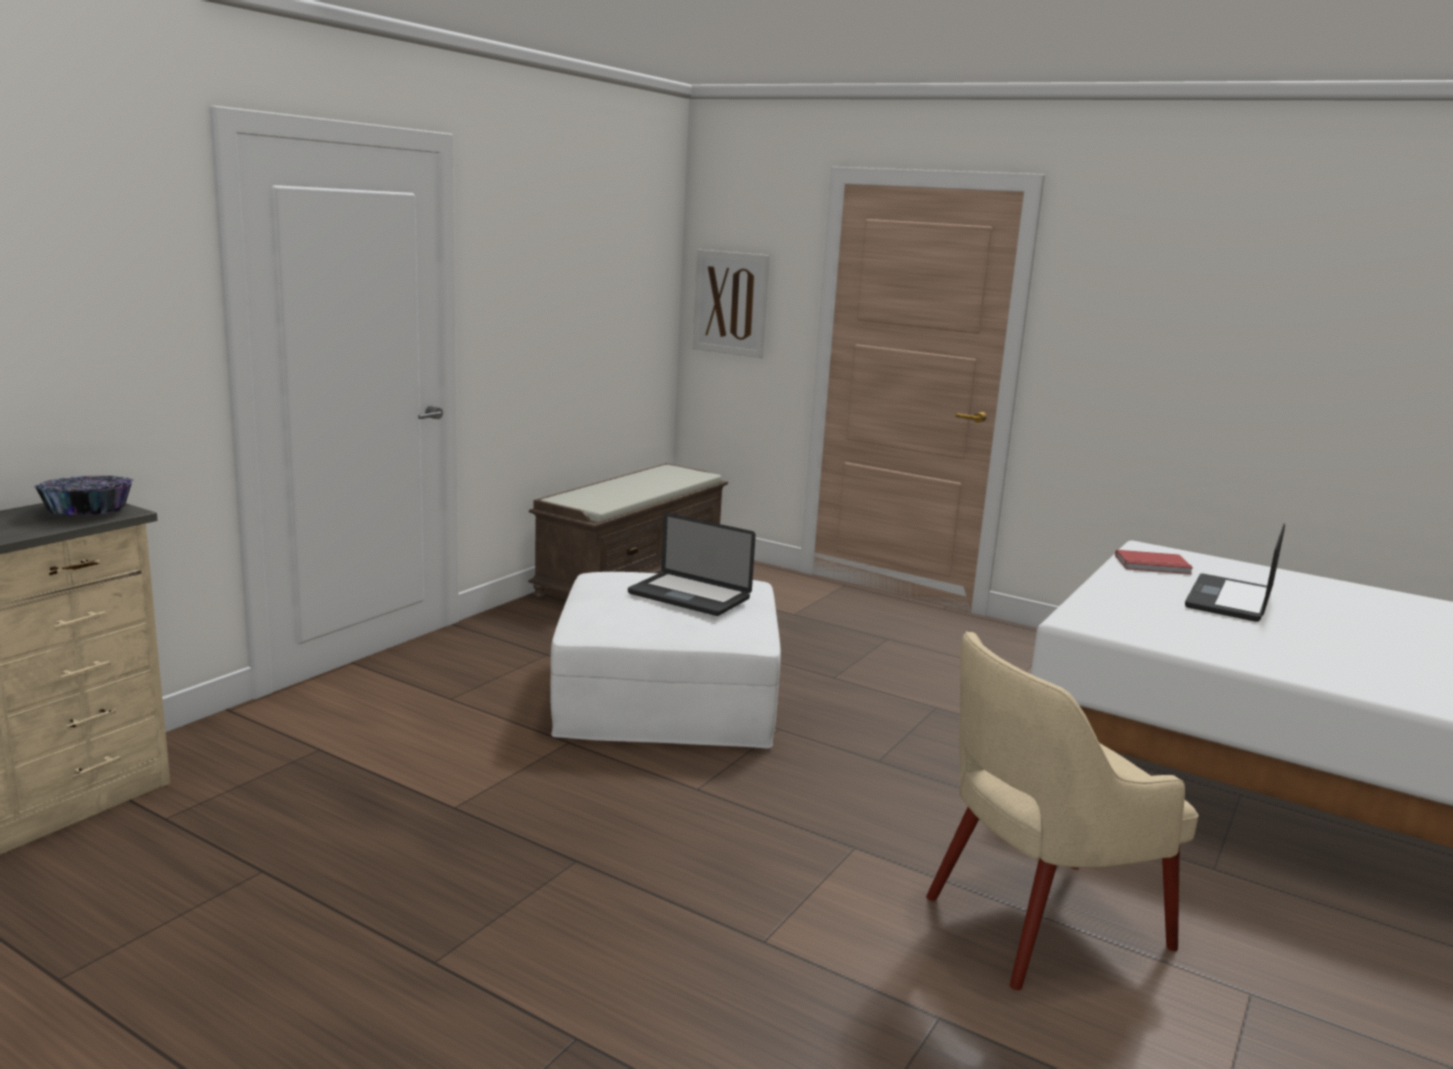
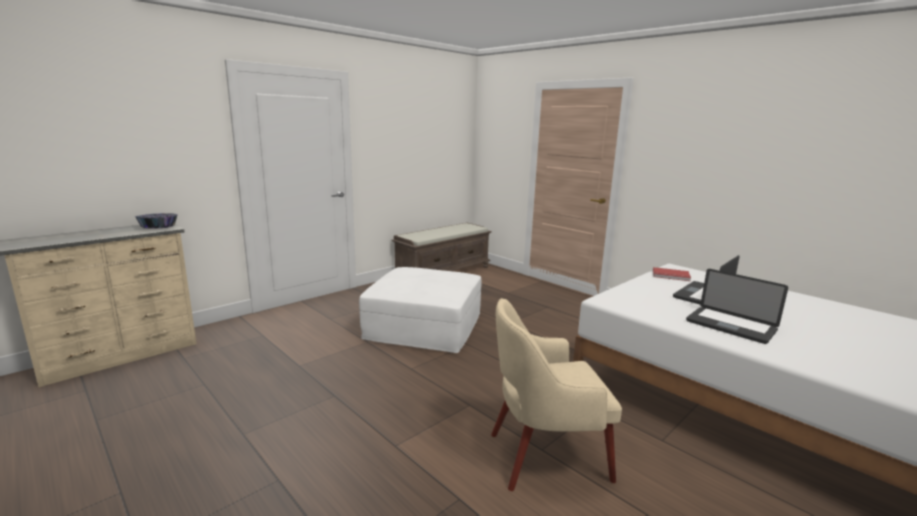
camera: 15 degrees right, 0 degrees up
(689, 596) = (432, 279): laptop -> laptop (730, 326)
(730, 303) = (494, 149): picture -> none

